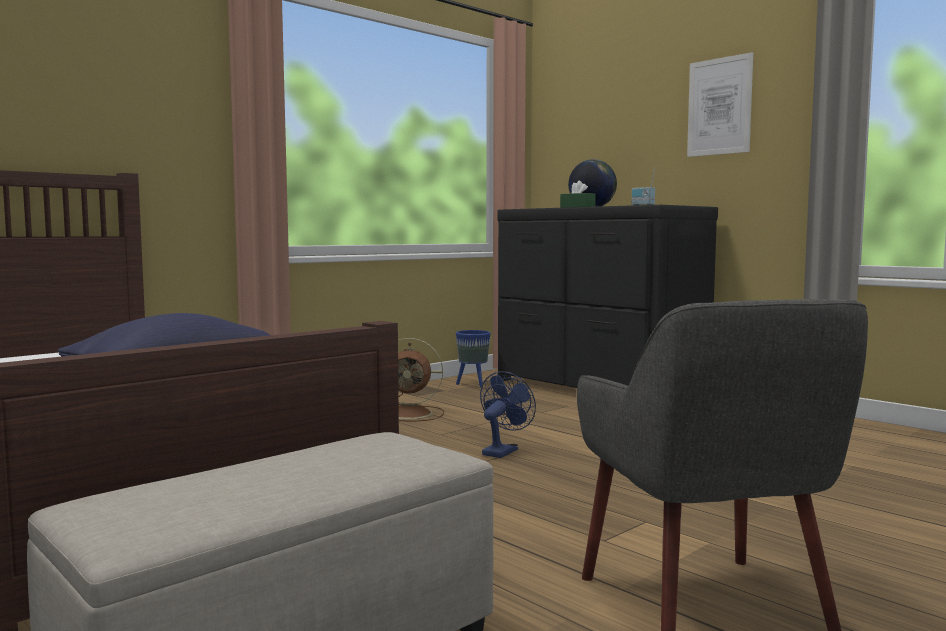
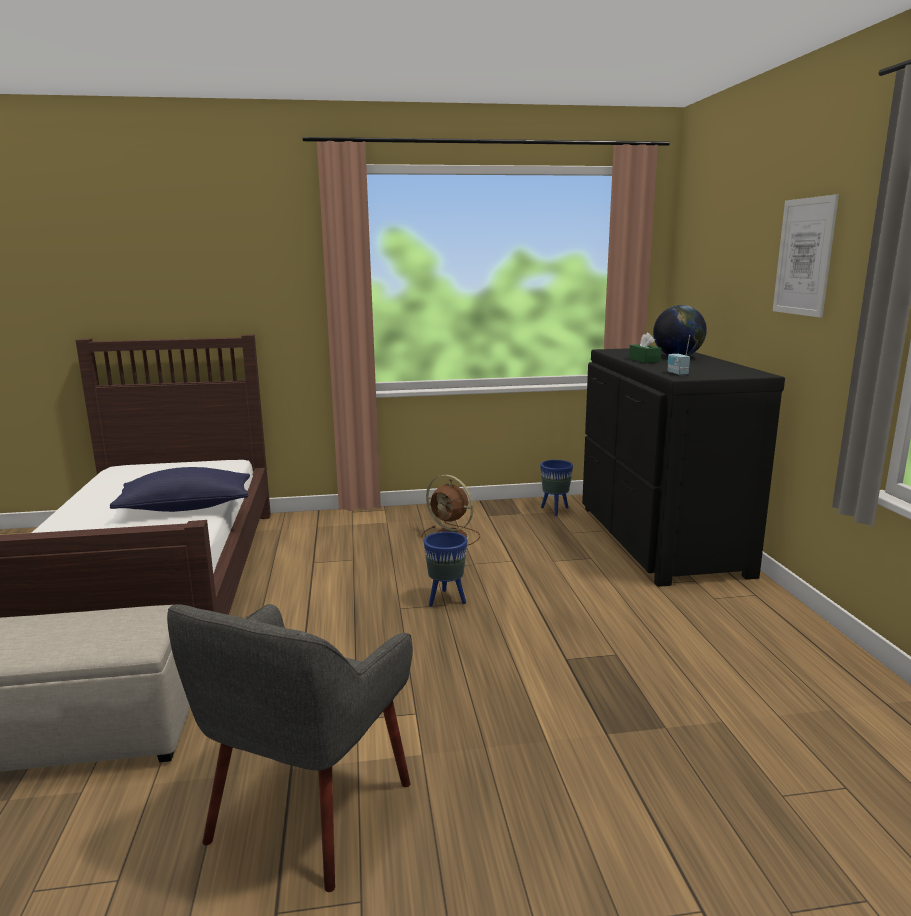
camera: 35 degrees right, 10 degrees up
(502, 451) = (446, 600): blue fan -> blue planter

